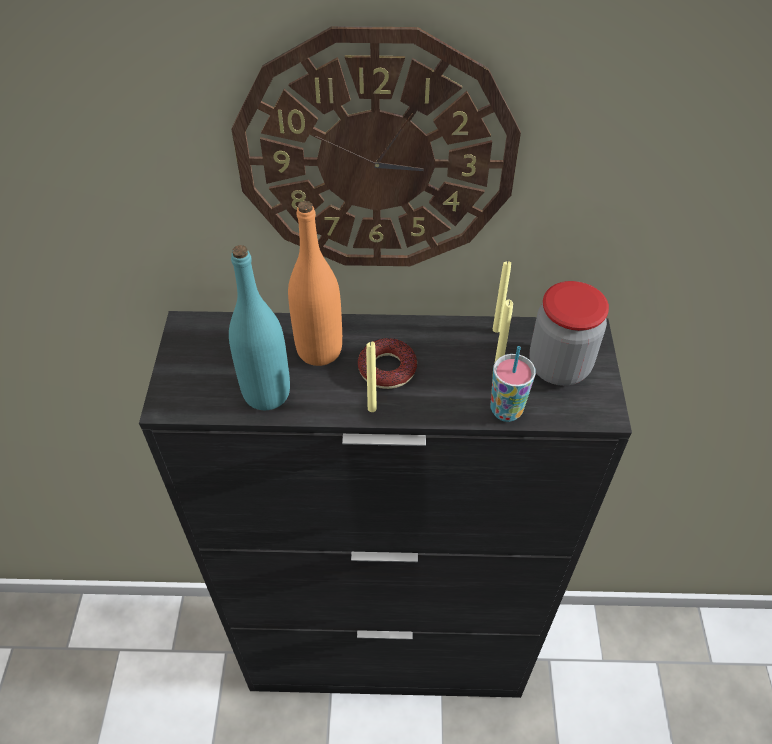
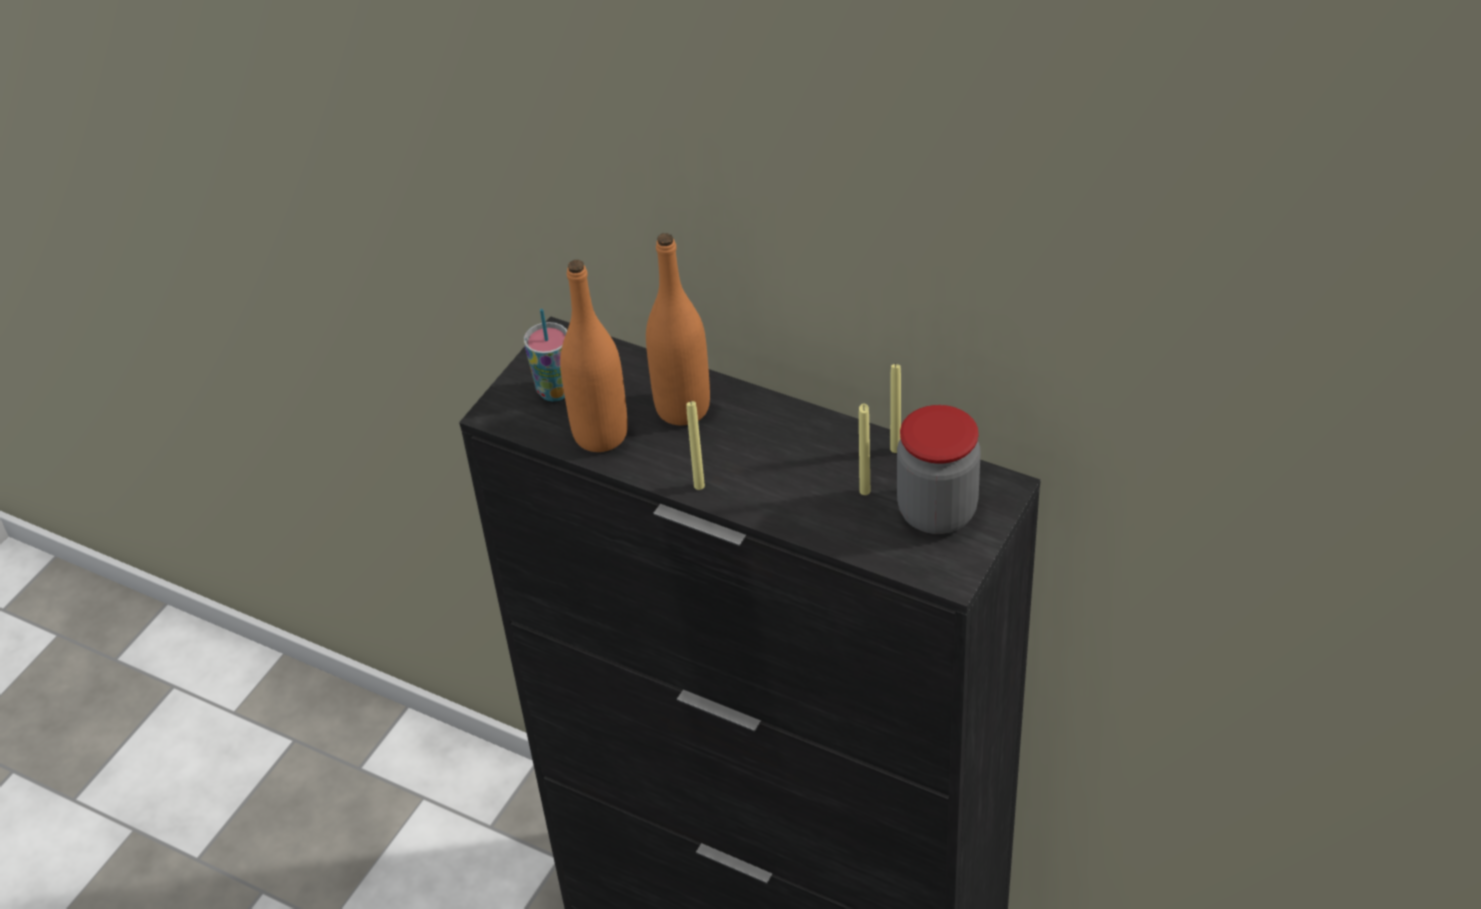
camera: 30 degrees right, 5 degrees down
(266, 393) = (600, 434): turquoise bottle -> orange bottle
(376, 158) = (774, 207): wall clock -> none
(387, 369) = (742, 451): donut -> none
(506, 410) = (841, 536): cup -> cup (555, 391)

